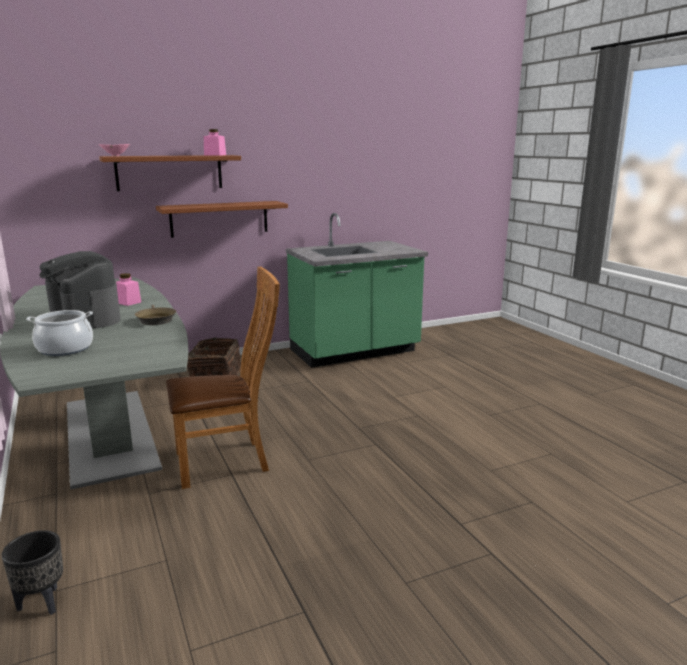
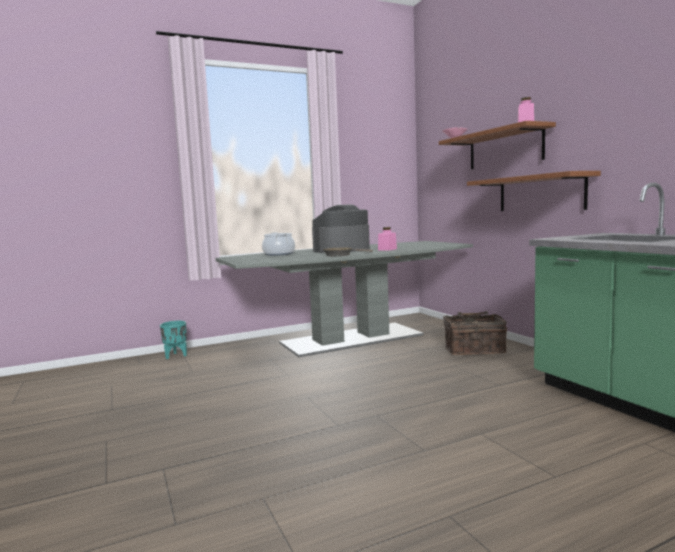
camera: 90 degrees right, 10 degrees down
(41, 603) = (176, 355): black planter -> turquoise planter
(228, 461) = (308, 372): brown chair -> none

